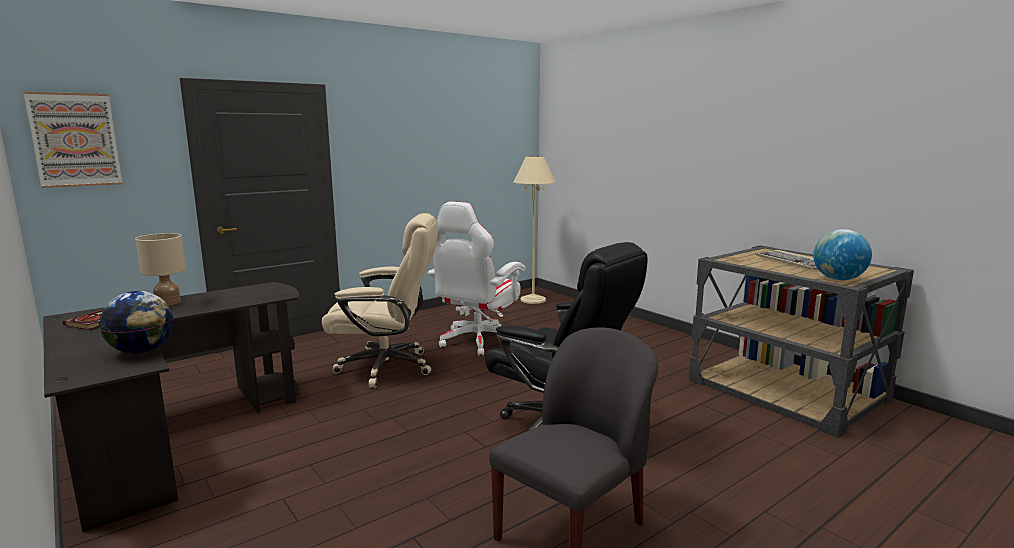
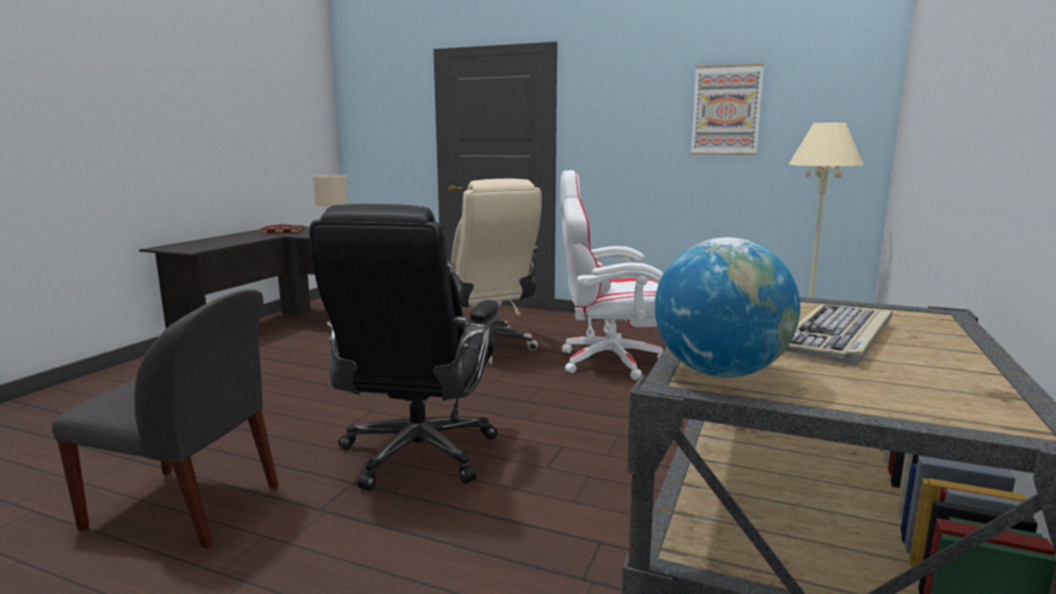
camera: 60 degrees right, 0 degrees up
(75, 140) = (368, 105): picture -> picture (726, 110)
(142, 351) = (221, 245): globe -> none

